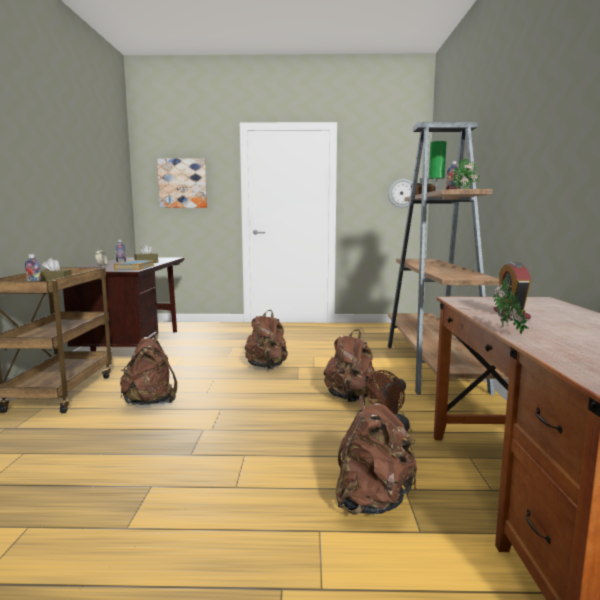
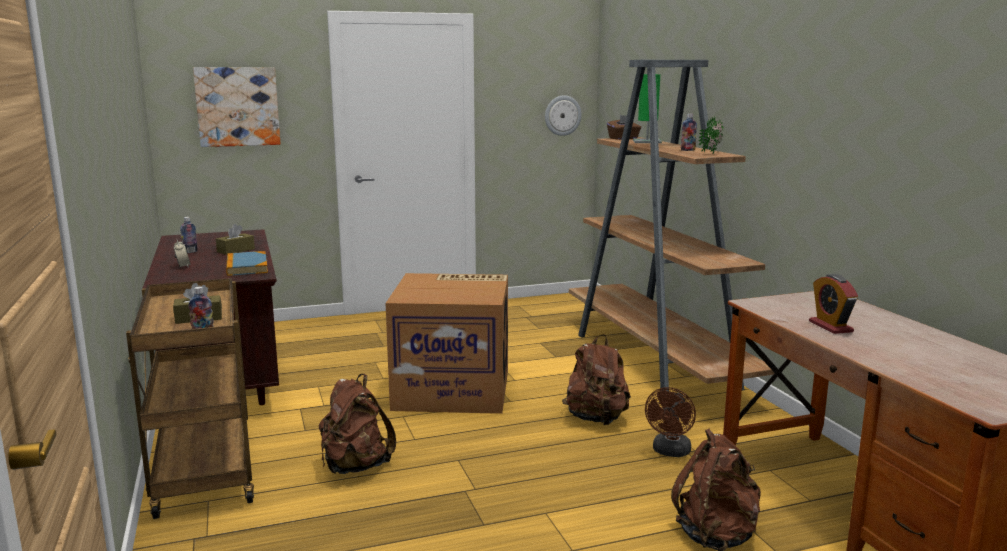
camera: 20 degrees left, 5 degrees up
(266, 367) = (454, 389): brown backpack -> cardboard box
(508, 332) = (857, 355): potted plant -> none

